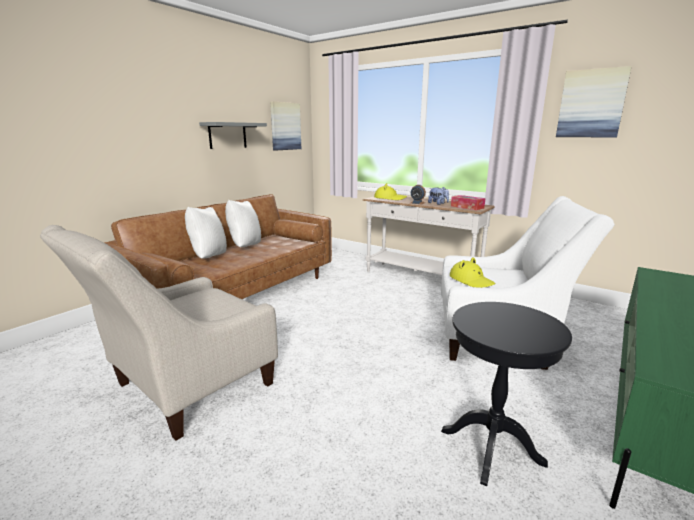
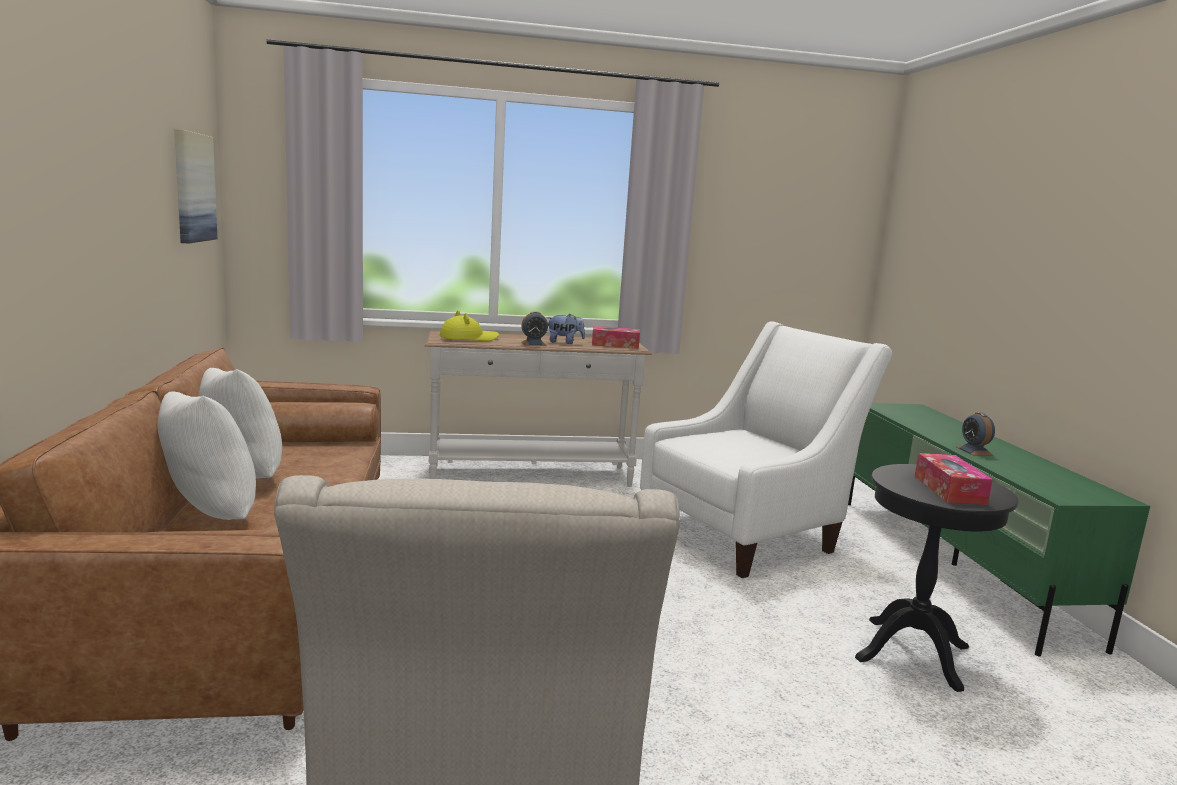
camera: 45 degrees left, 5 degrees down
(227, 135) = (123, 208): grey shelf -> none
(471, 280) = (730, 454): yellow hat -> none
(504, 327) = (949, 490): none -> tissue box
(591, 104) = (743, 196): picture -> none
(661, 318) = (974, 451): none -> alarm clock

